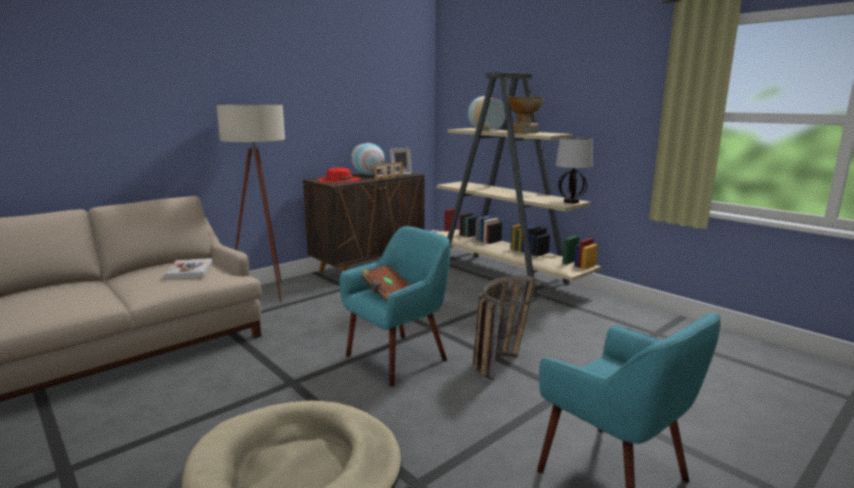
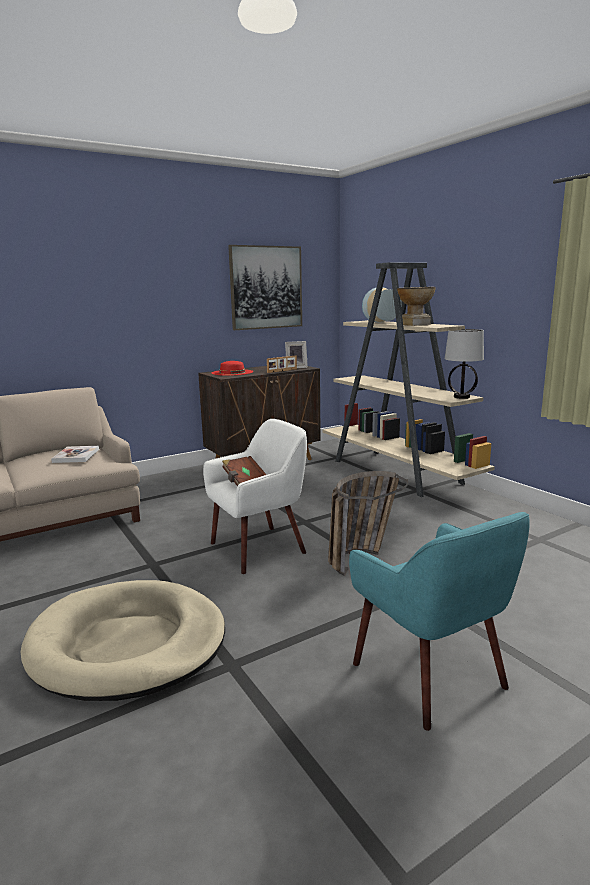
camera: 10 degrees right, 0 degrees up
(267, 294) = (159, 482): beige floor lamp -> none
(368, 94) = (266, 287): none -> picture
(369, 174) = (264, 368): vase -> none
(398, 358) = (259, 548): turquoise armchair -> white armchair

